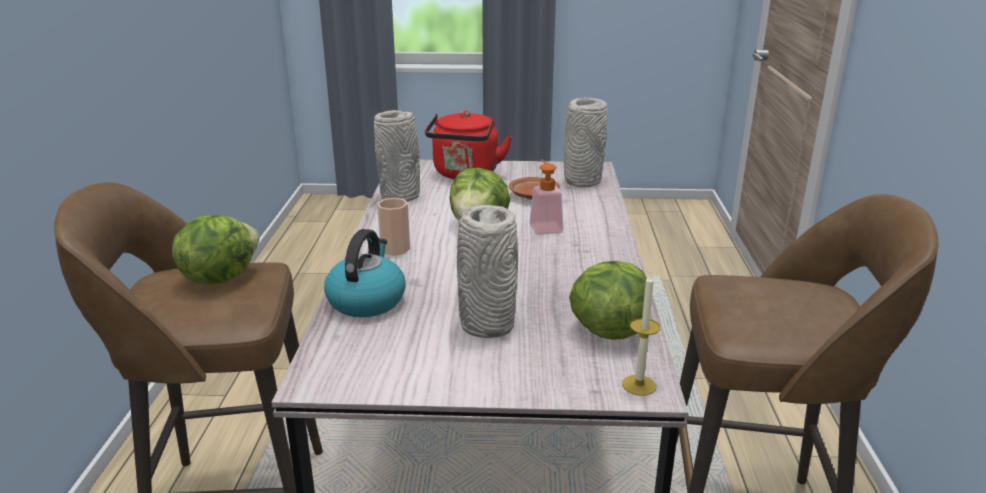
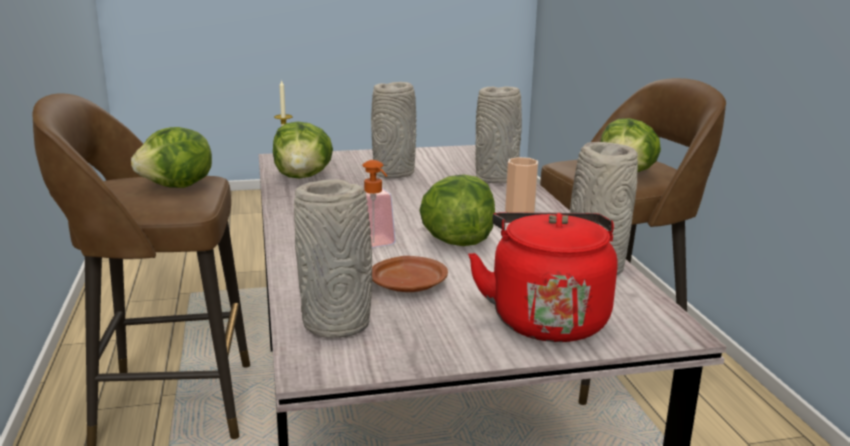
camera: 165 degrees right, 5 degrees down
(366, 300) = (496, 178): kettle -> grey vase
(755, 305) = (178, 187): none -> lettuce

